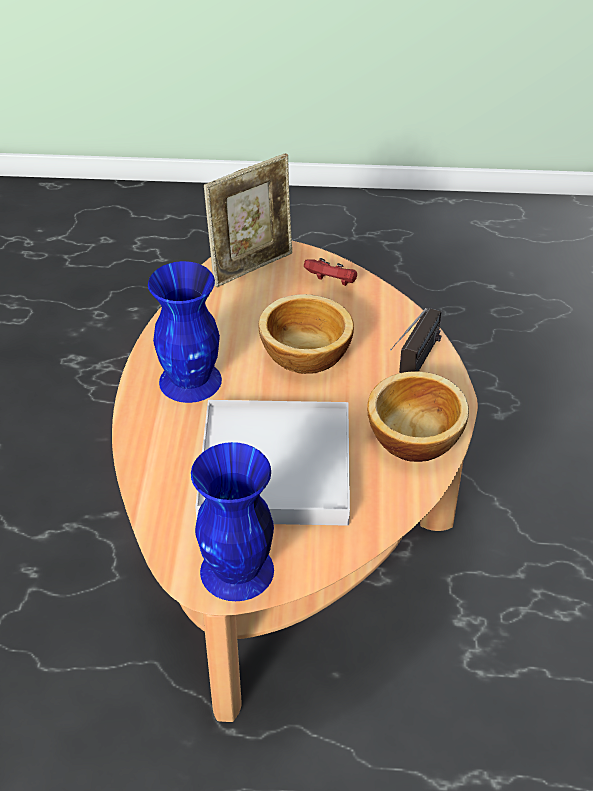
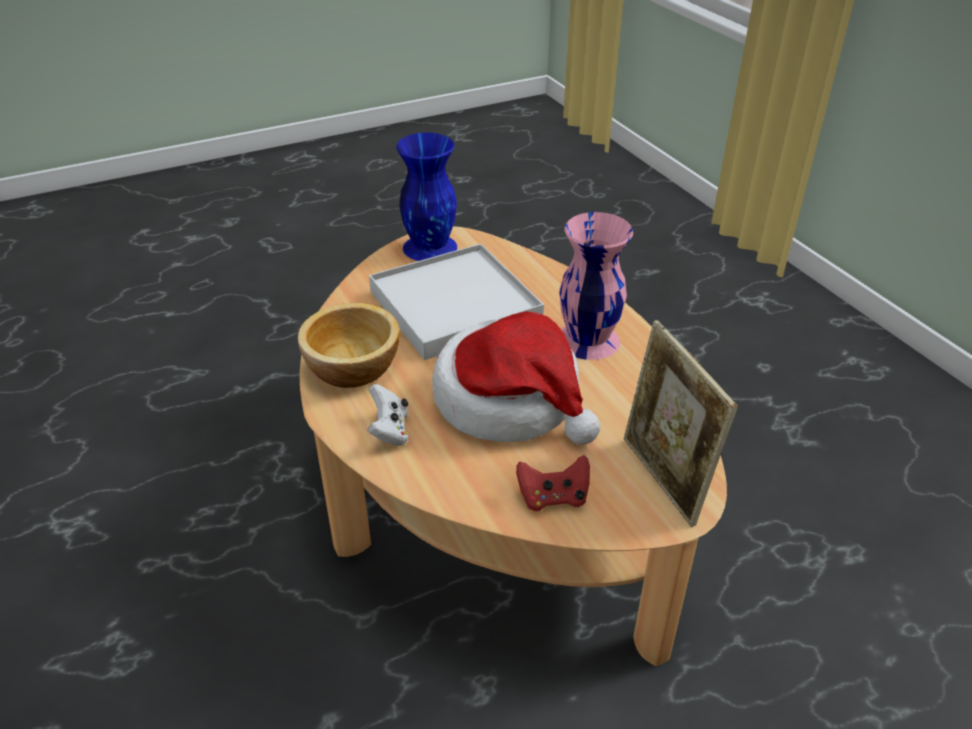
camera: 150 degrees right, 5 degrees down
(191, 381) = (587, 339): blue vase -> pink vase
(252, 267) = (663, 480): picture frame -> picture frame turned 45 degrees counterclockwise
(303, 354) = (511, 401): bowl -> hat
(414, 366) = (390, 431): radio -> white game controller

